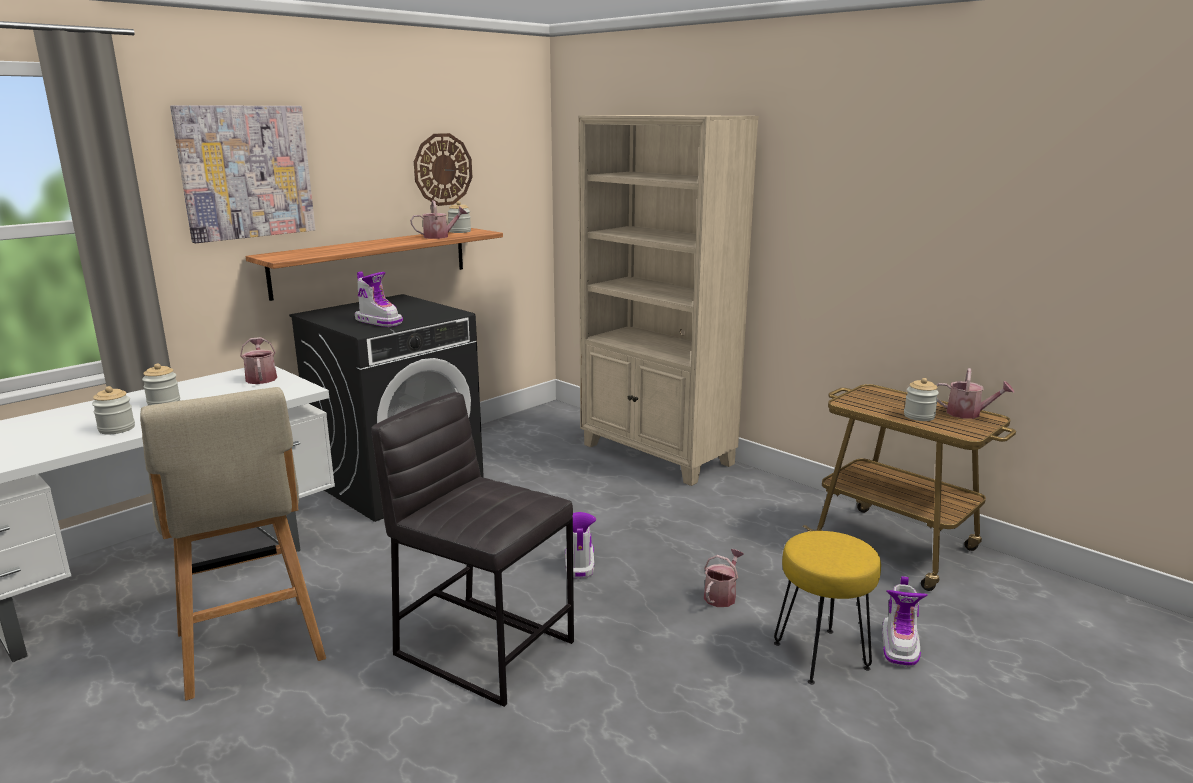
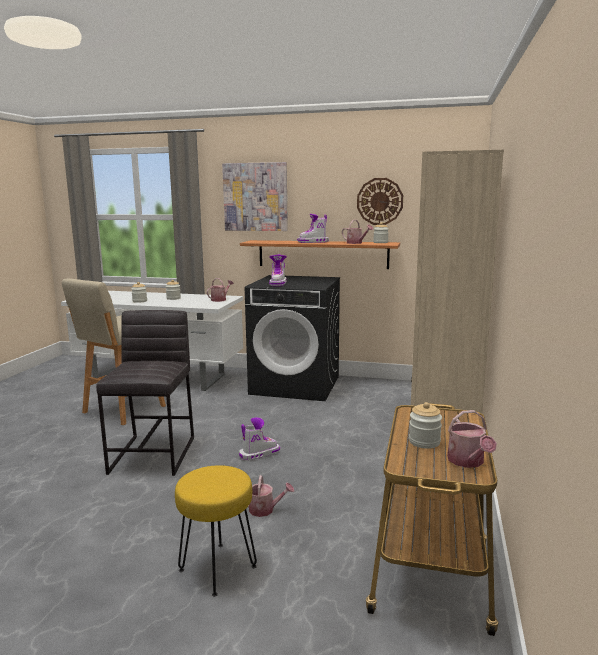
camera: 60 degrees right, 5 degrees down
(900, 646) = (259, 608): boot -> boot (313, 242)

